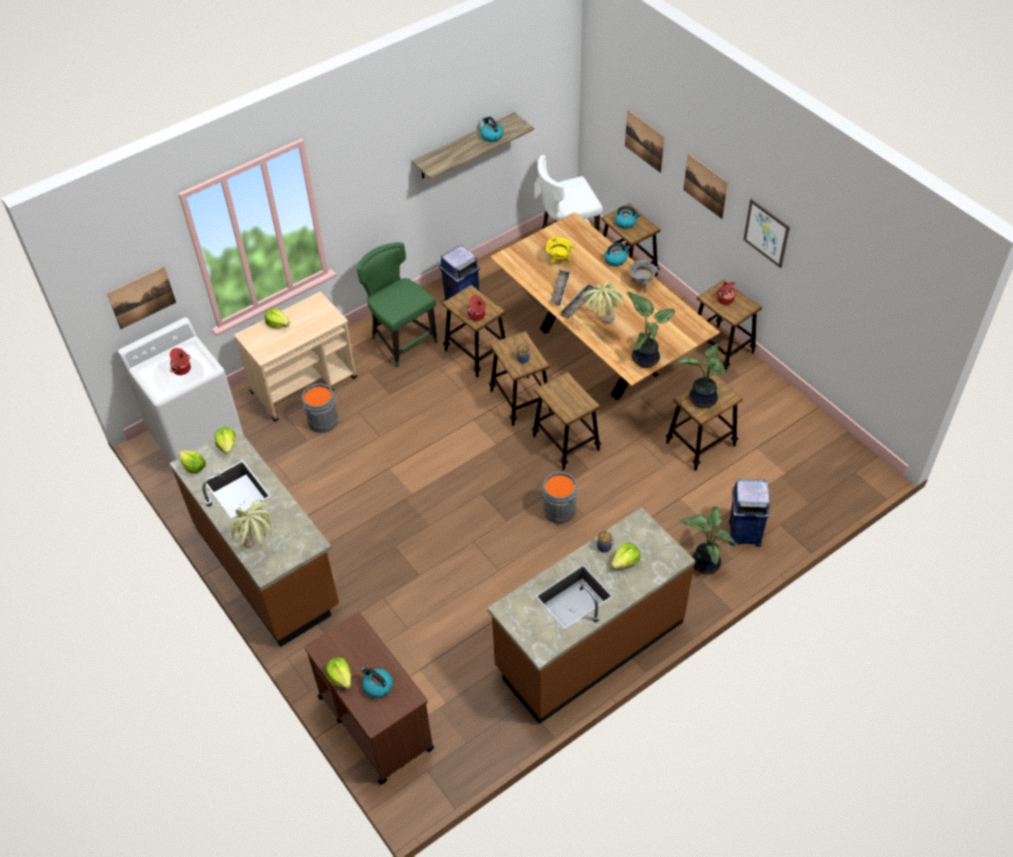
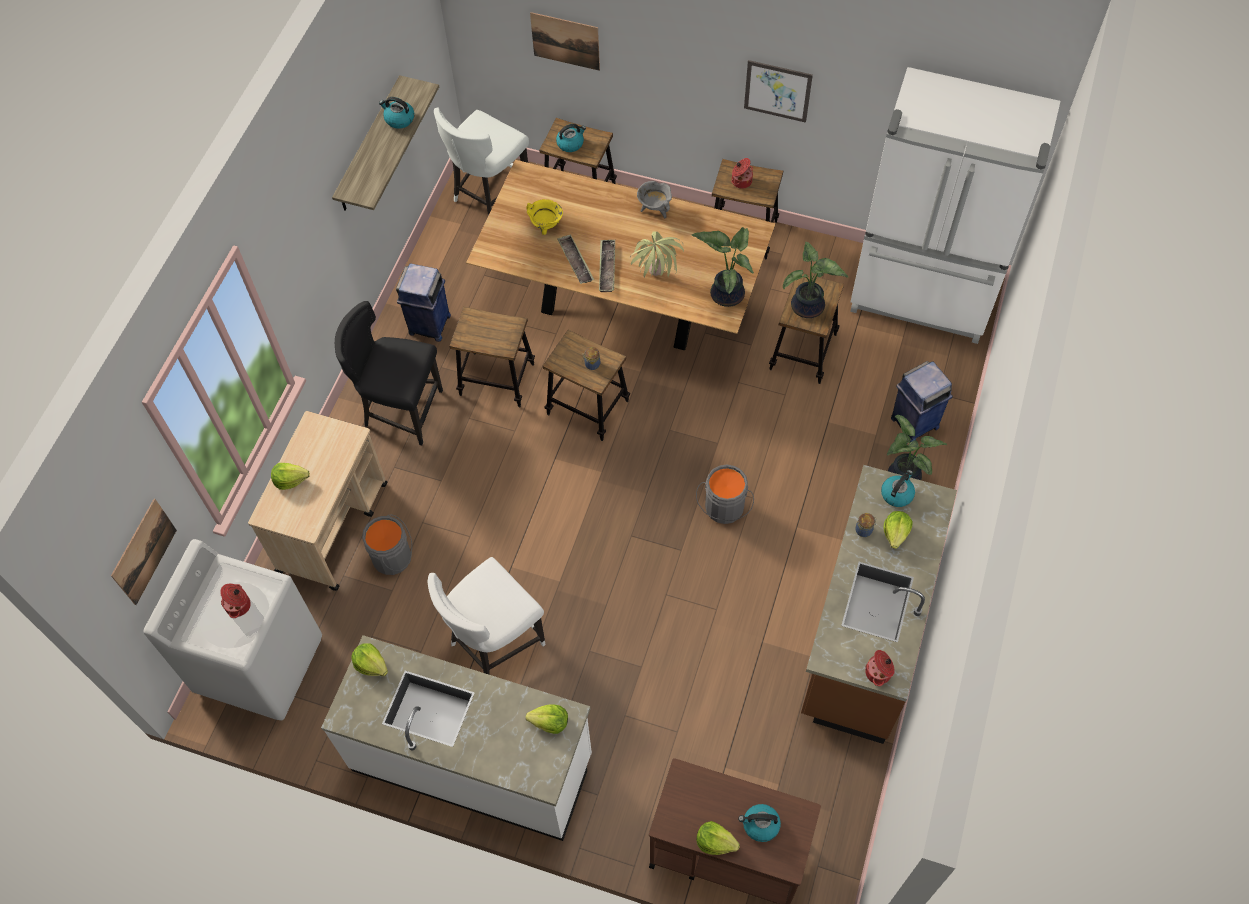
camera: 35 degrees left, 10 degrees up
(193, 467) = (354, 714): lettuce -> lettuce (550, 722)
(260, 552) = (519, 763): potted plant -> none
(268, 566) = (473, 762): brown counter -> white counter
(340, 506) = (494, 642): none -> white chair
(402, 341) = (401, 410): green chair -> black chair
(477, 315) = (501, 340): cooking pot -> cooking pot (879, 672)
(566, 443) = (672, 428): stool -> none
(615, 260) = (605, 195): kettle -> kettle (897, 494)
(705, 186) = (674, 65): picture -> none
(823, 455) = (922, 297): none -> white fridge

